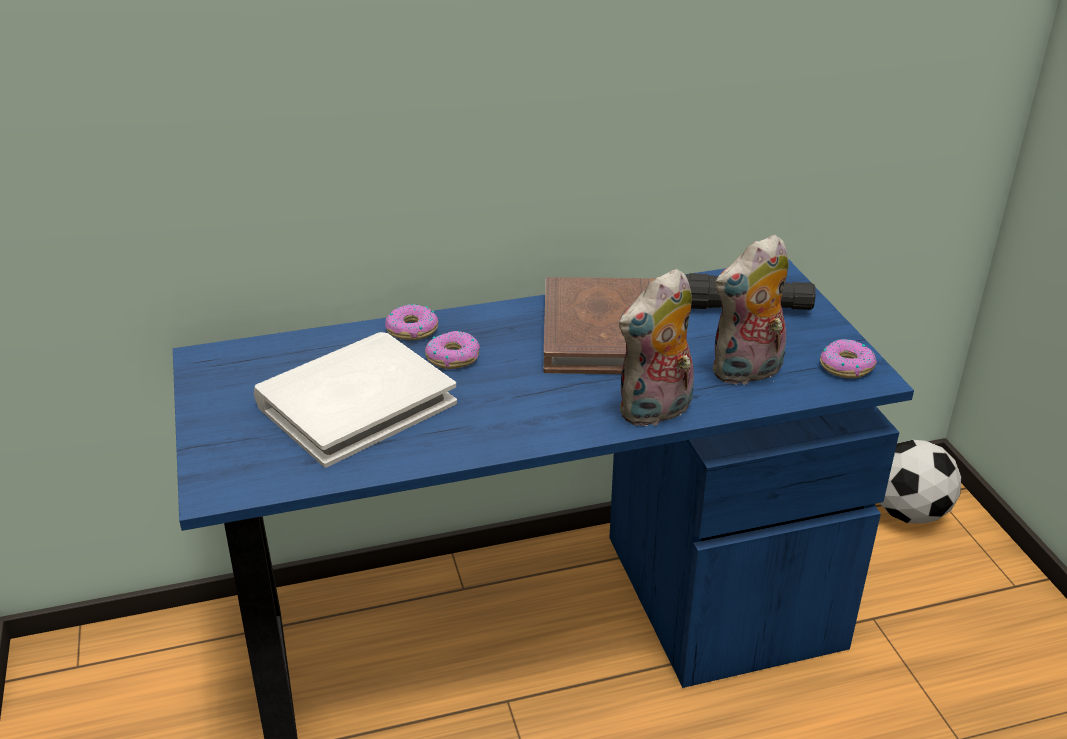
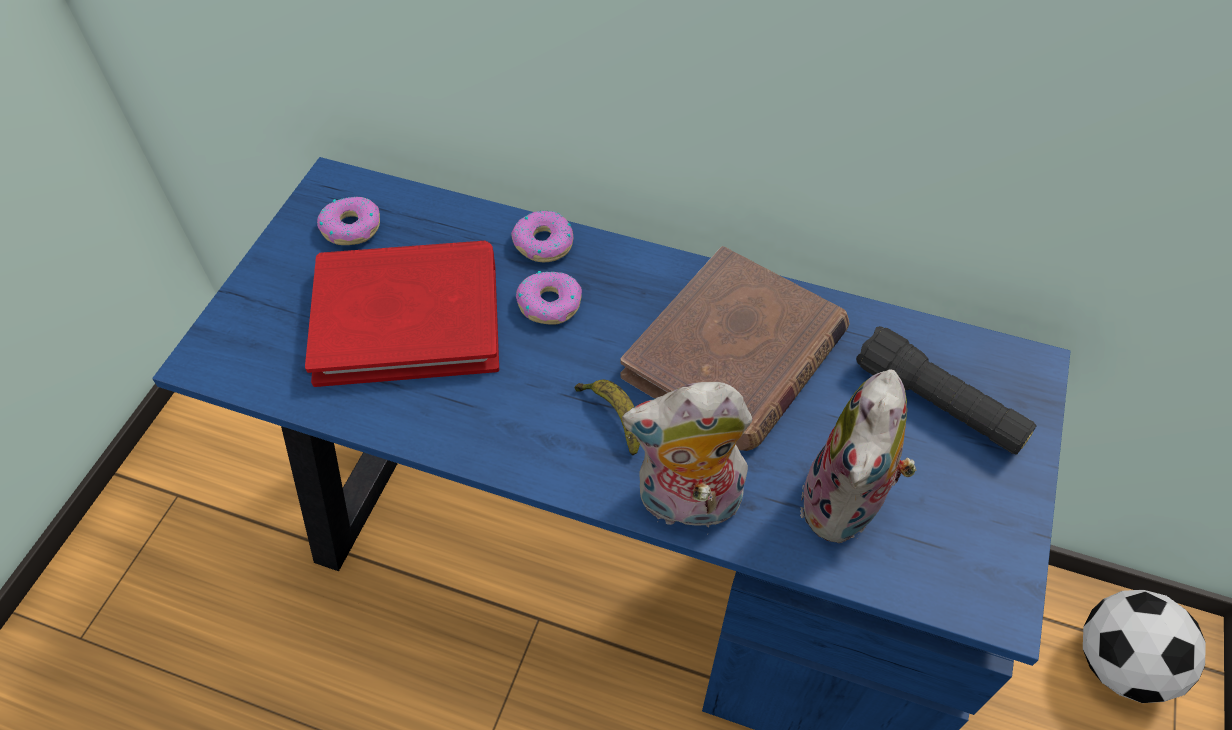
camera: 35 degrees right, 20 degrees up
(356, 404) = (408, 317): white book -> red book
(562, 393) = (613, 417): none -> banana
(747, 373) = (846, 506): plush toy -> plush toy turned 75 degrees counterclockwise
(846, 366) = (981, 567): donut -> donut (351, 227)

